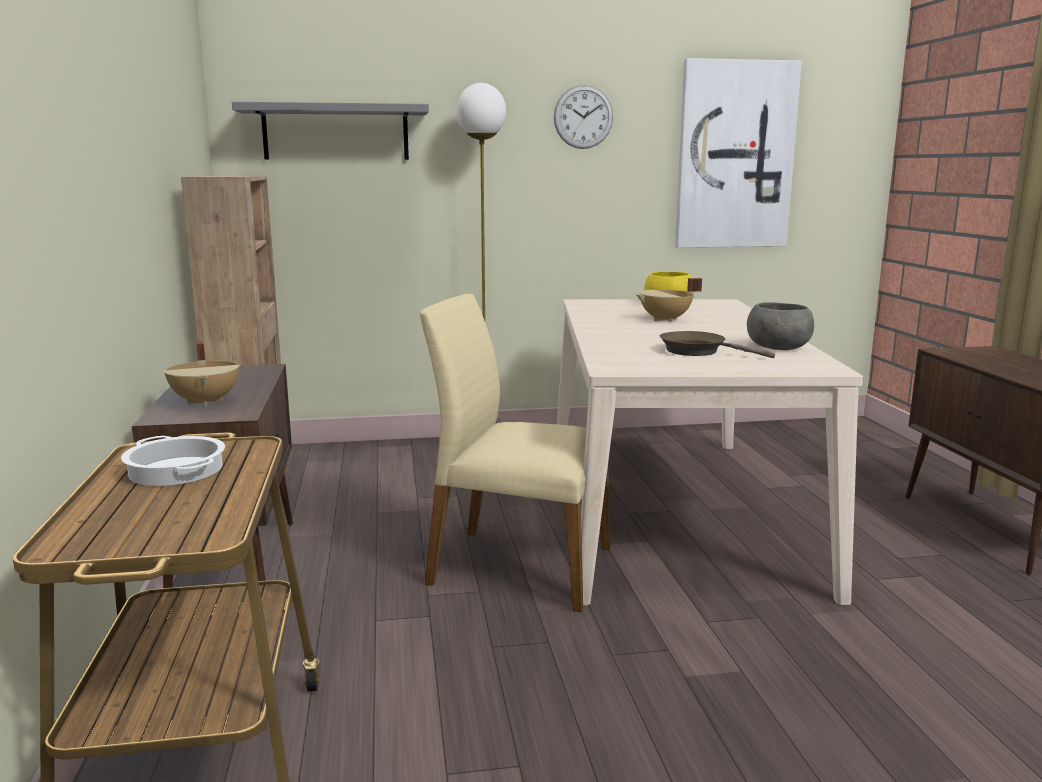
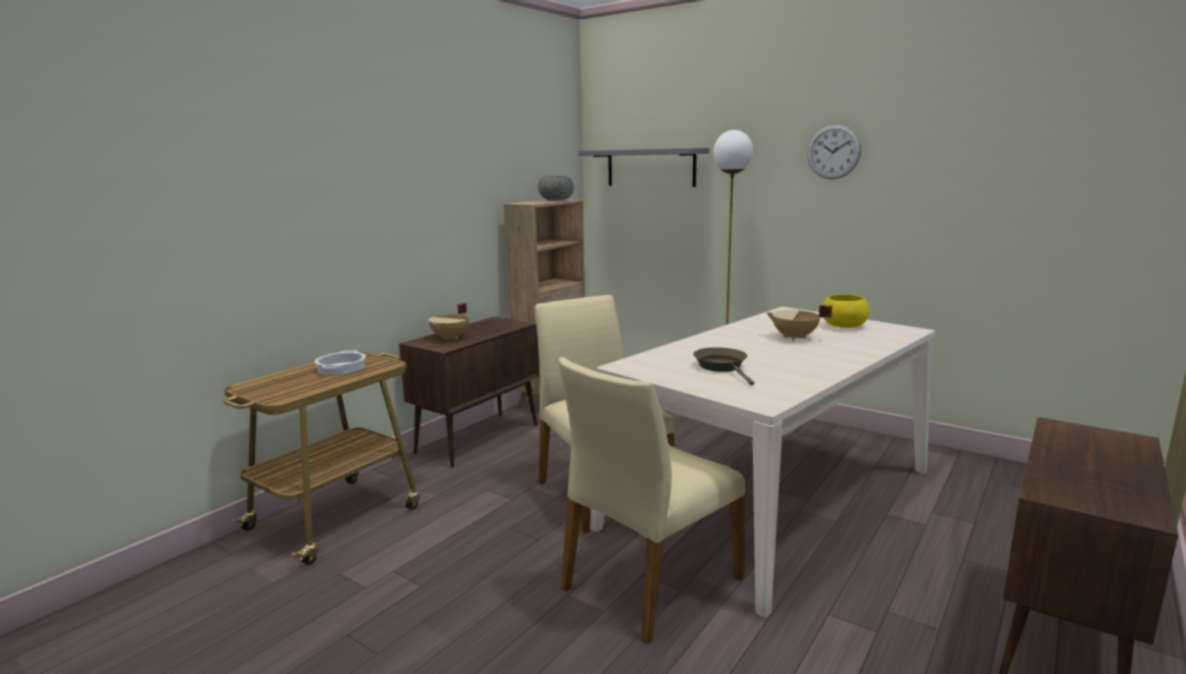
camera: 45 degrees right, 0 degrees up
(726, 625) = (649, 583): none -> beige chair
(735, 155) = (991, 186): picture -> none
(779, 347) = (796, 379): grey bowl -> grey bowl (556, 200)

